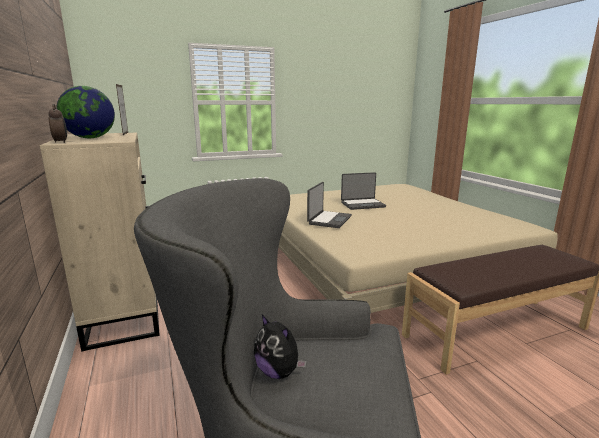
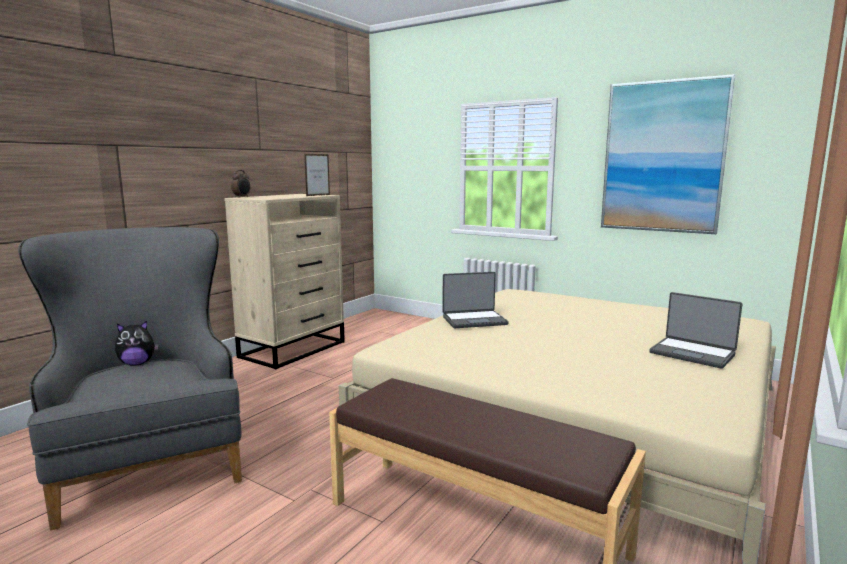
camera: 55 degrees right, 5 degrees down
(90, 138) = (276, 196): globe -> none
(278, 372) = (137, 363): plush toy -> plush toy turned 120 degrees counterclockwise
(342, 95) = (663, 157): none -> picture
(362, 204) = (570, 320): laptop -> laptop (692, 353)

